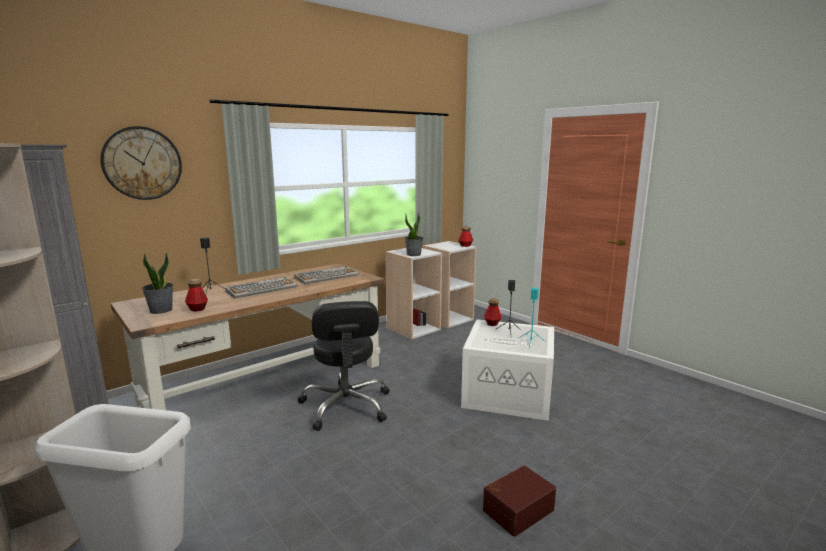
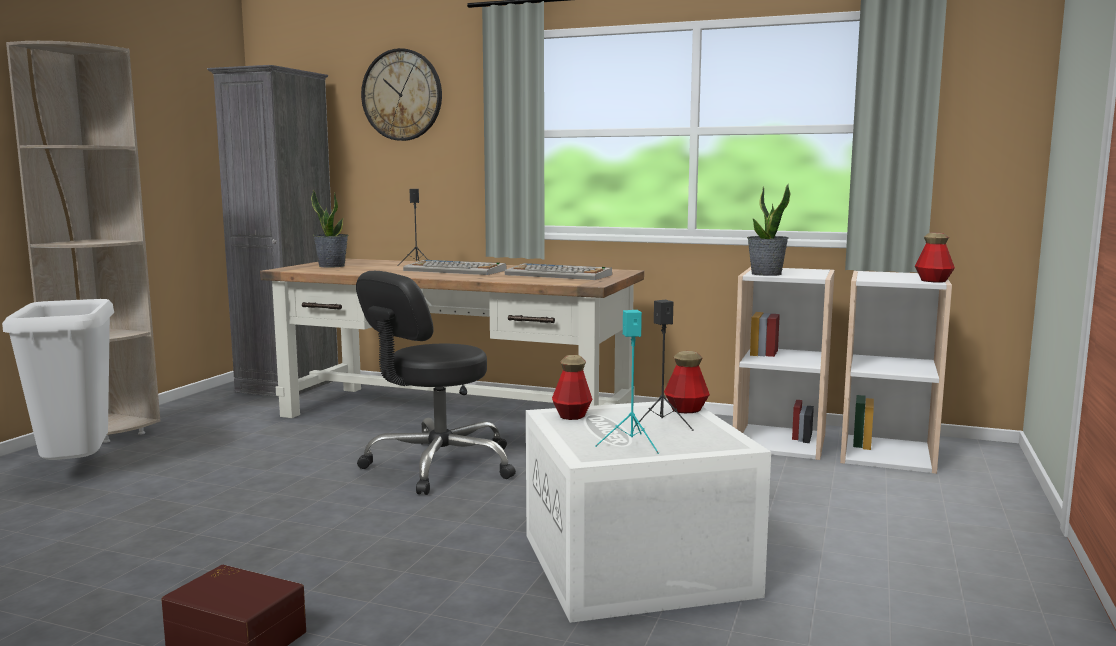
camera: 60 degrees right, 5 degrees down
(197, 309) = (349, 270): bottle -> bottle (572, 415)

